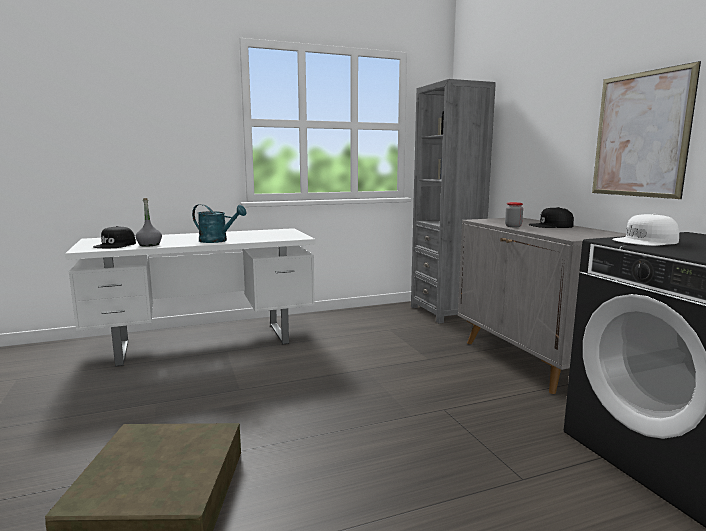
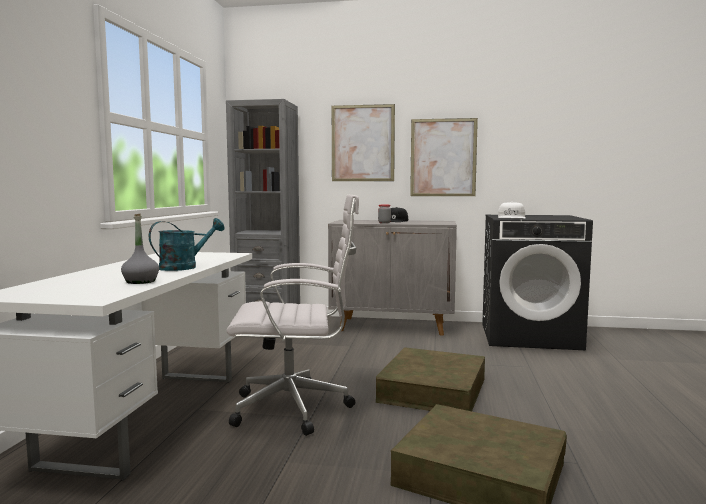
camera: 60 degrees left, 5 degrees down
(115, 245) = (98, 290): black cap -> none
(252, 379) = (297, 408): none -> white office chair
(353, 427) = (433, 390): none -> brown storage box
(549, 120) = (362, 143): none -> picture

